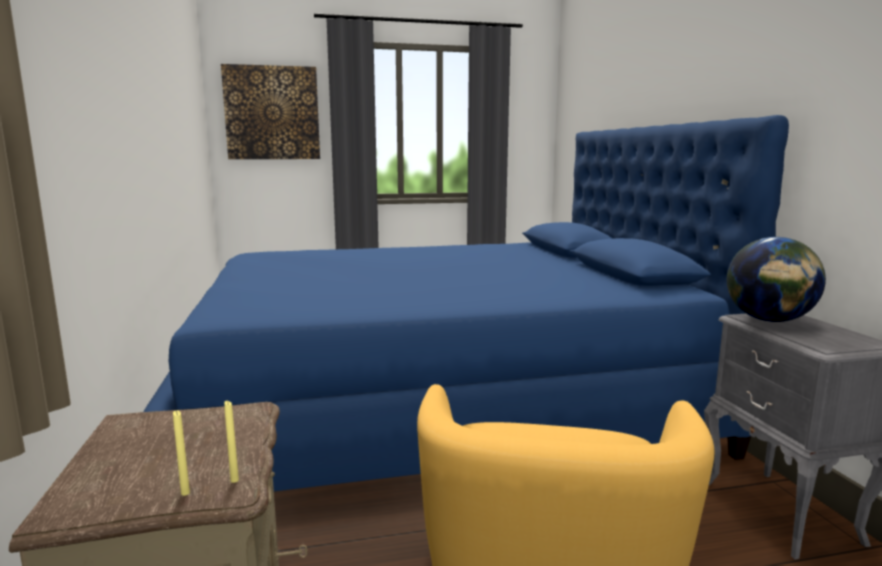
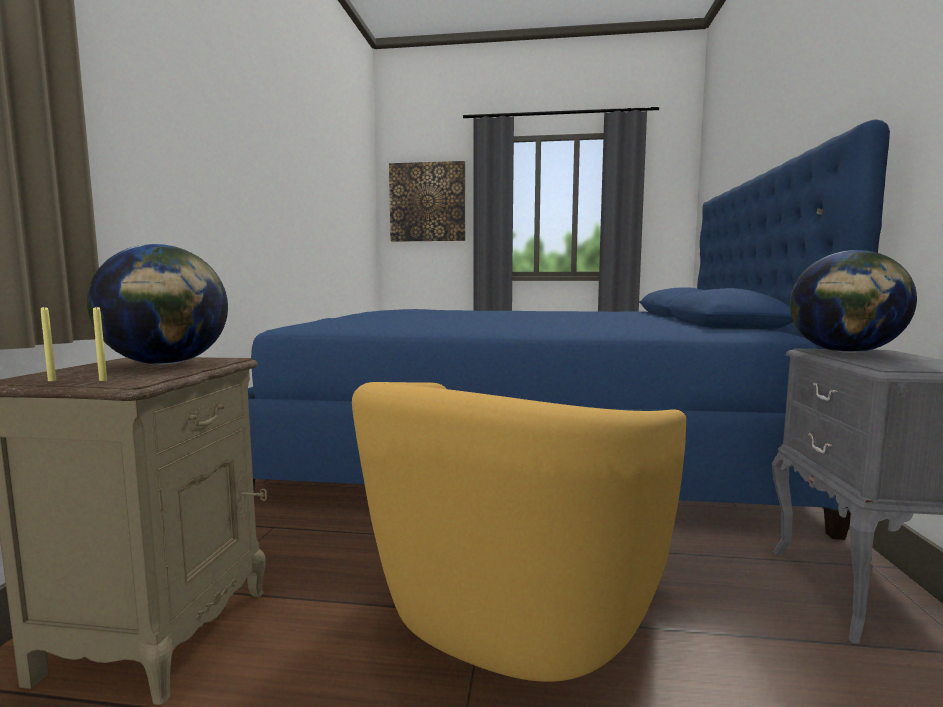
camera: 20 degrees right, 5 degrees down
(194, 435) = (167, 364): none -> globe
(234, 480) = (145, 379): yellow candle -> yellow candle (52, 380)

